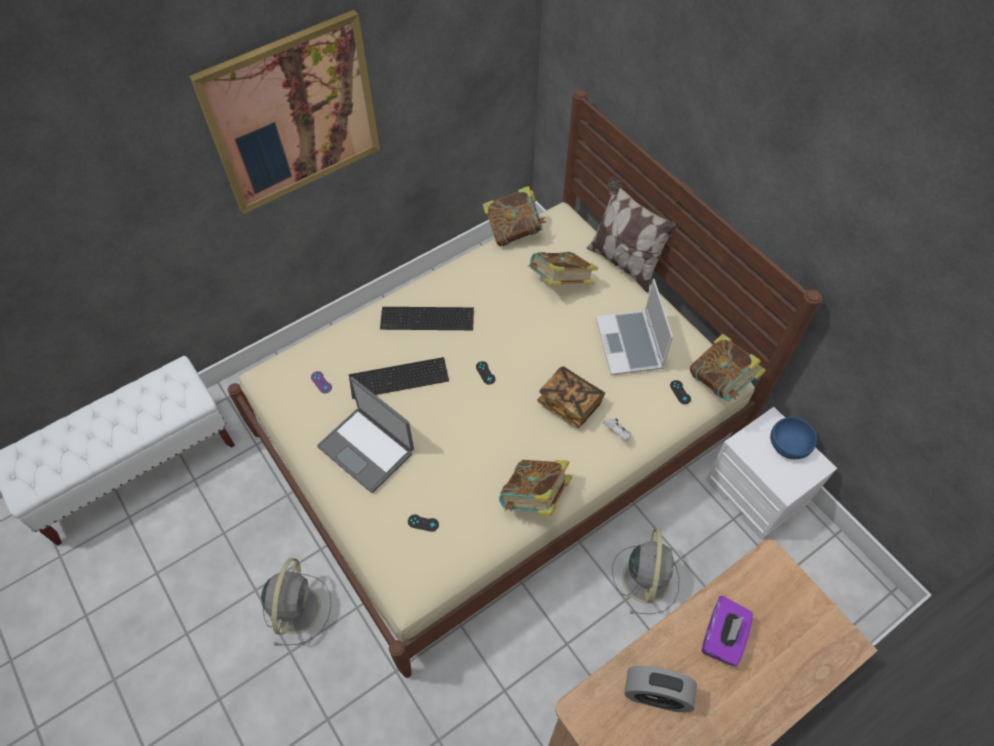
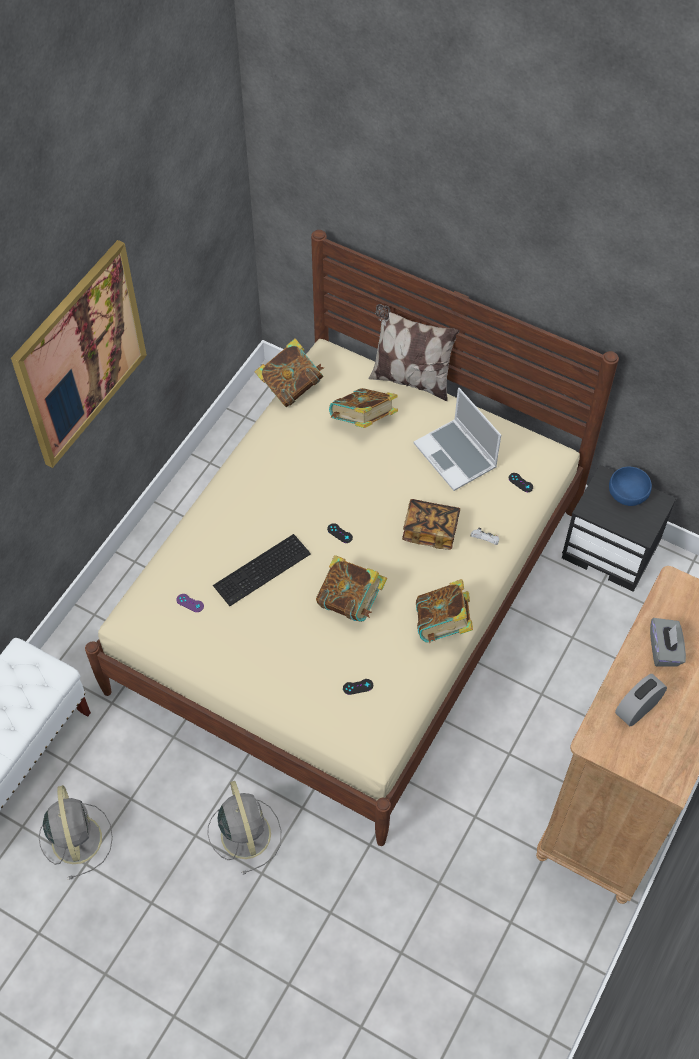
camera: 25 degrees left, 0 degrees up
(367, 448) = (270, 644): laptop -> none
(428, 320) = (258, 505): keyboard -> none
(645, 577) = (550, 667): grey fan -> grey fan (76, 837)
(656, 694) = (637, 709): alarm clock -> alarm clock turned 150 degrees clockwise
(721, 381) = (551, 459): book -> book (351, 601)
(722, 637) = (664, 650): purple tissue box -> grey tissue box
(757, 492) = (611, 550): white nightstand -> black nightstand

